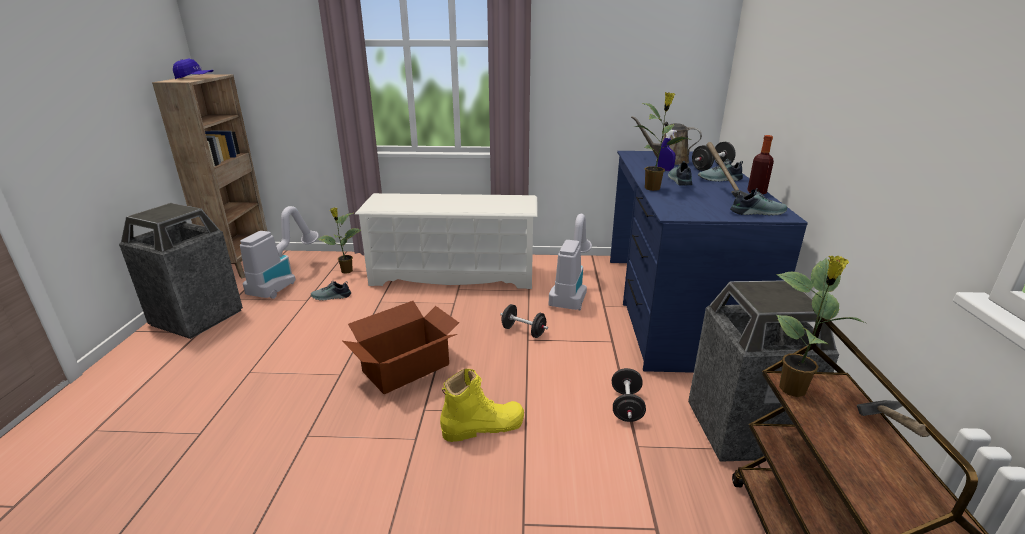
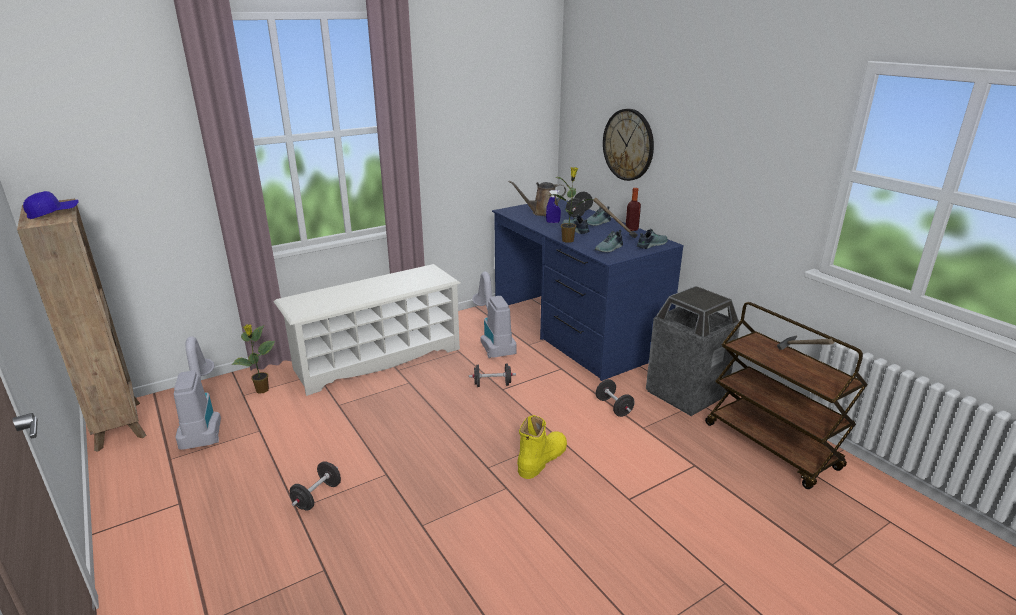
camera: 35 degrees left, 0 degrees up
(196, 318) = (153, 493): trash can -> none
(274, 369) = (317, 496): none -> black dumbbell
(331, 297) = (282, 418): shoe -> shoe (610, 249)
(407, 368) = (436, 446): cardboard box -> none
(783, 78) = (628, 145): none -> wall clock
(793, 390) = (745, 349): potted plant -> none

